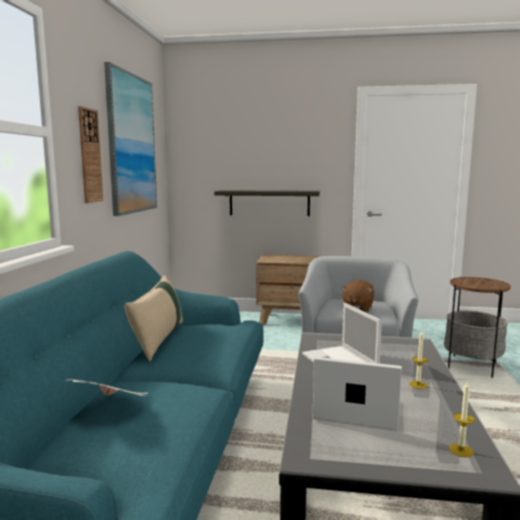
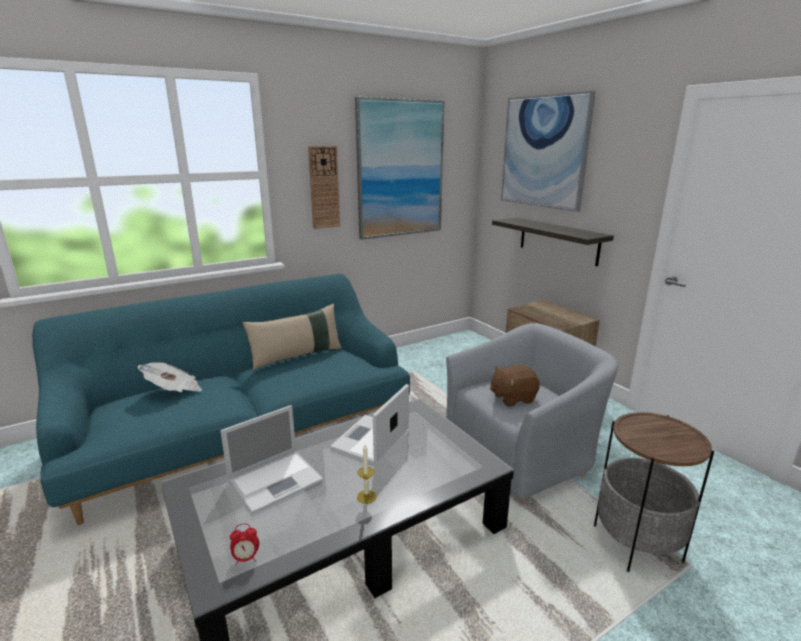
camera: 50 degrees right, 10 degrees up
(244, 133) = (544, 152): none -> picture
(354, 410) = (277, 480): laptop -> laptop turned 75 degrees clockwise
(461, 450) = (246, 558): candle -> alarm clock

